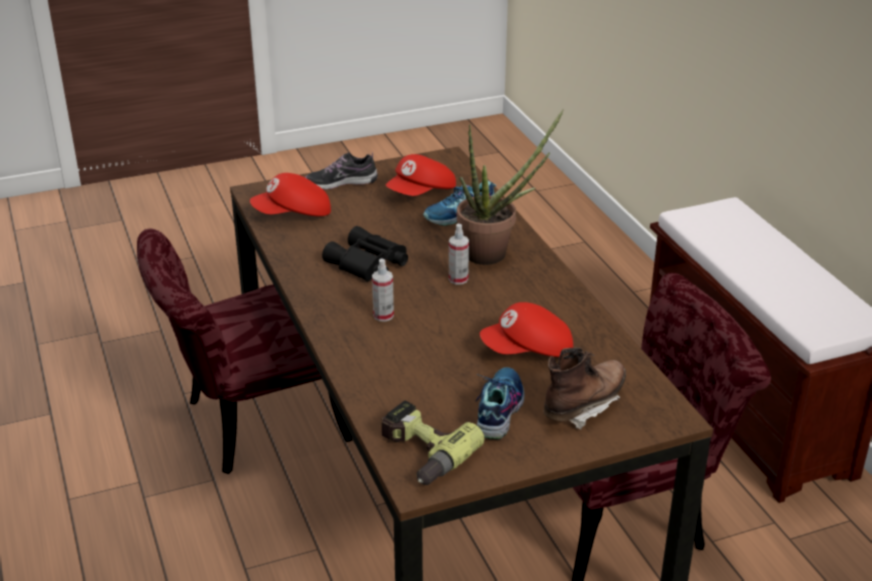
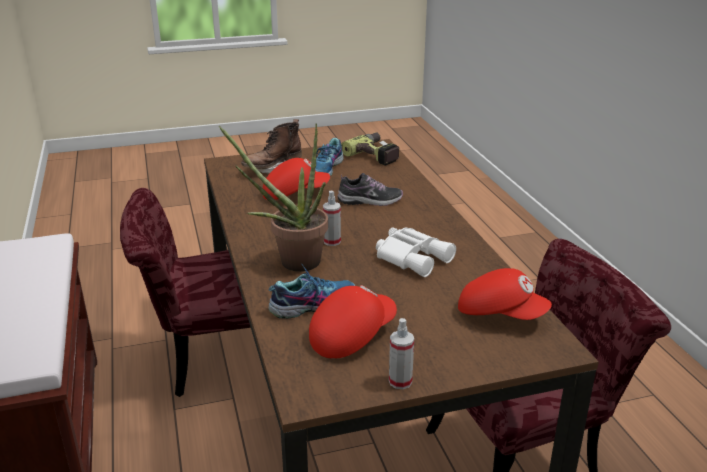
camera: 175 degrees left, 5 degrees down
(293, 215) = (500, 314): red cap -> red cap turned 45 degrees clockwise
(341, 182) = (453, 359): shoe -> shoe (370, 201)
(367, 264) = (413, 257): black binoculars -> white binoculars
(383, 315) = (398, 218): spray bottle -> spray bottle (400, 381)

